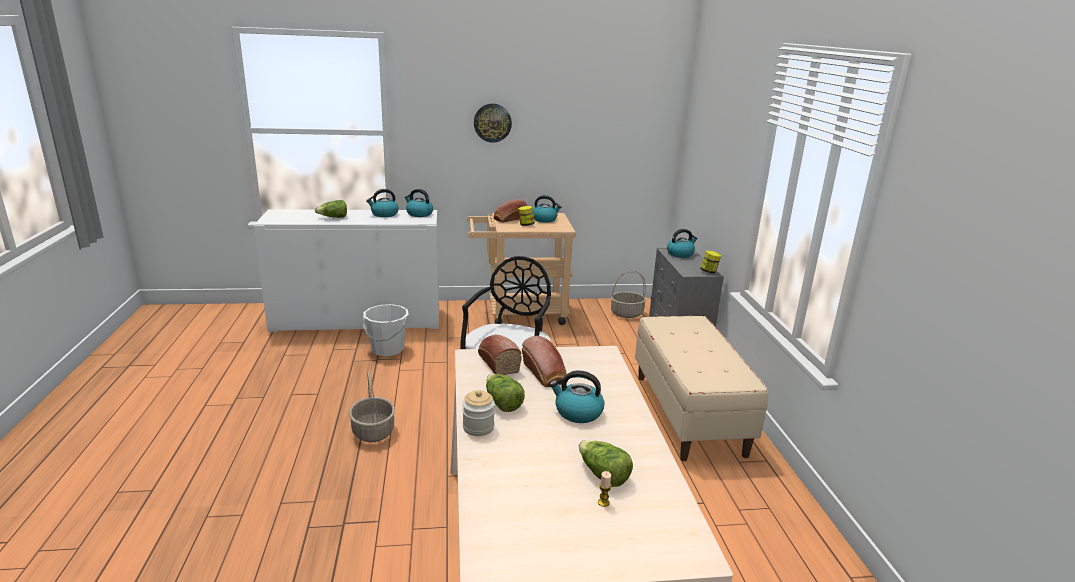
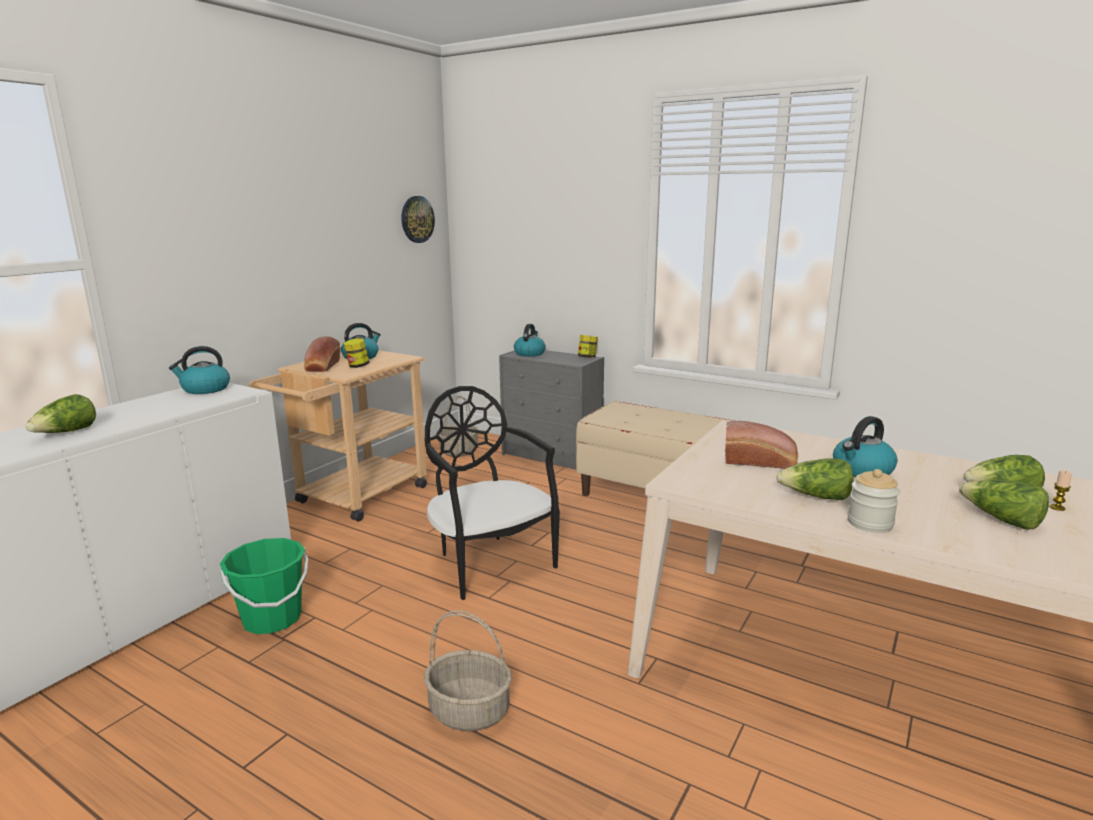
camera: 50 degrees left, 5 degrees down
(384, 214) = (149, 404): kettle -> none
(387, 349) = (272, 619): white bucket -> green bucket
(492, 122) = (254, 231): wall clock -> wall clock (417, 219)
(497, 362) = (708, 474): bread -> none
(544, 478) = (1001, 520): none -> lettuce

